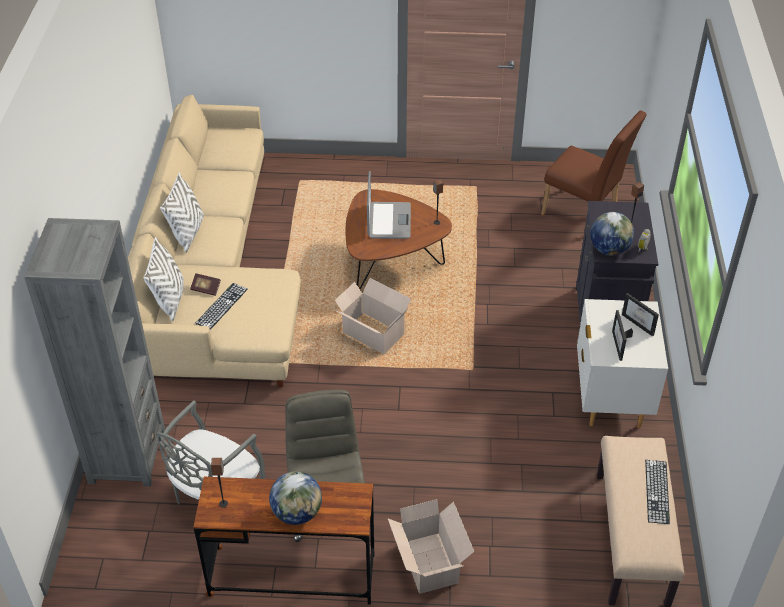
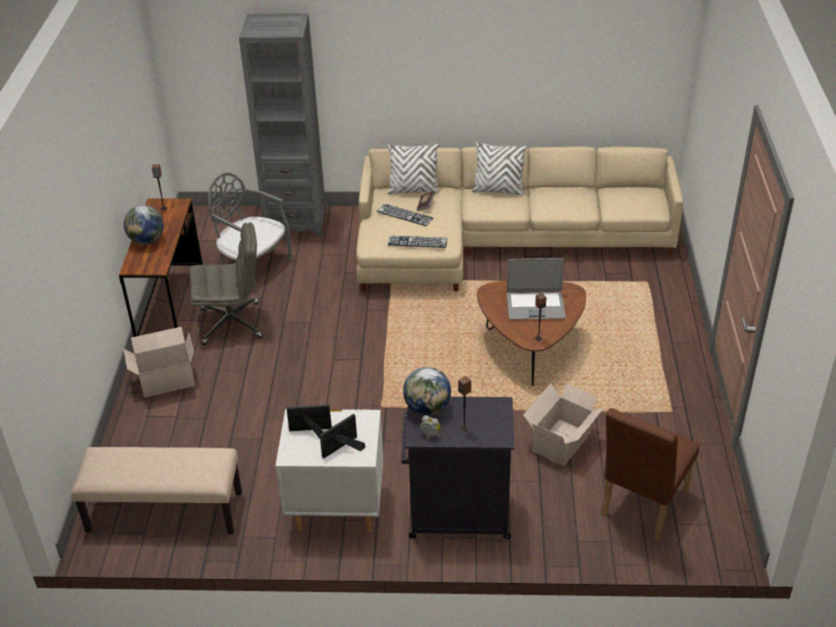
camera: 90 degrees right, 5 degrees down
(372, 333) = (429, 340): cardboard box -> cardboard box (562, 441)
(657, 491) = (156, 476): keyboard -> keyboard (417, 242)

